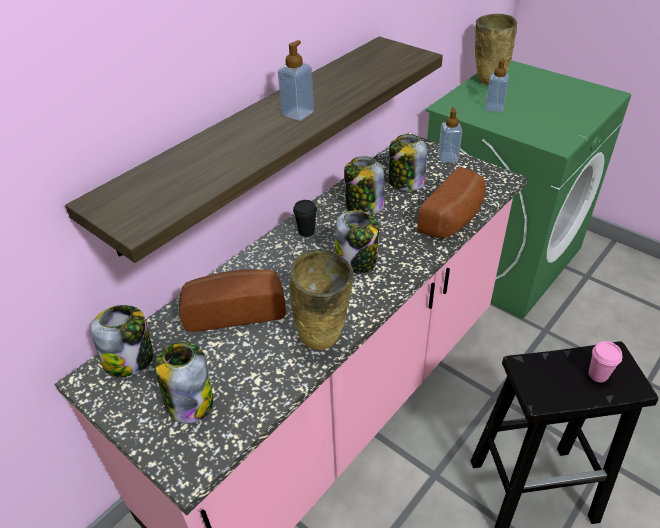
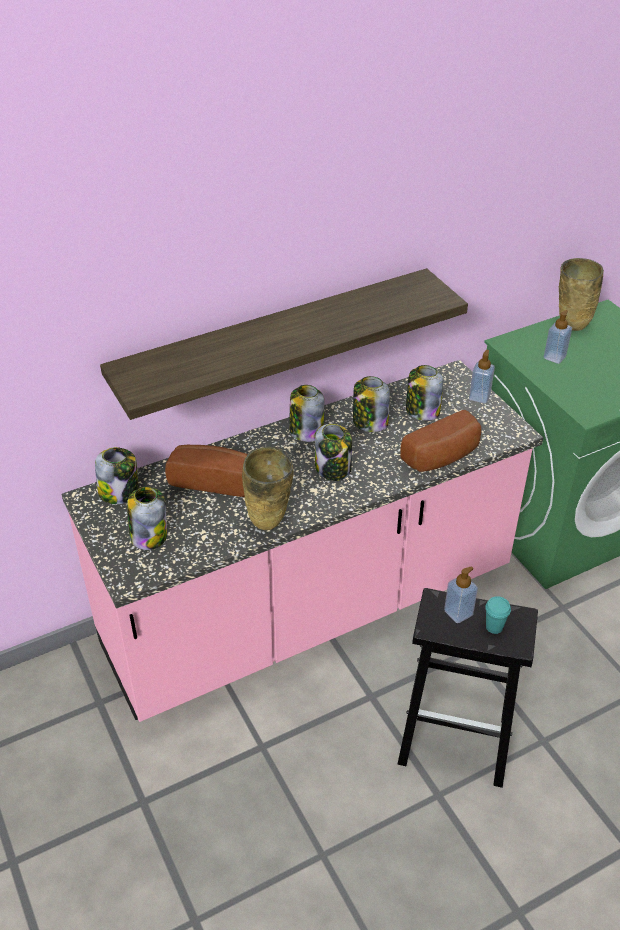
camera: 20 degrees right, 0 degrees up
(298, 113) = (303, 332): soap dispenser -> soap dispenser (458, 613)
(306, 231) = (306, 431): black cup -> jar
(598, 375) = (494, 627): pink cup -> turquoise cup

